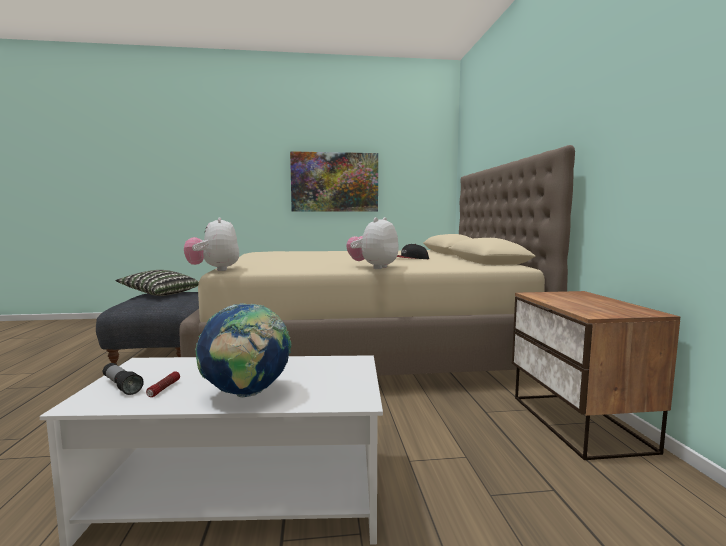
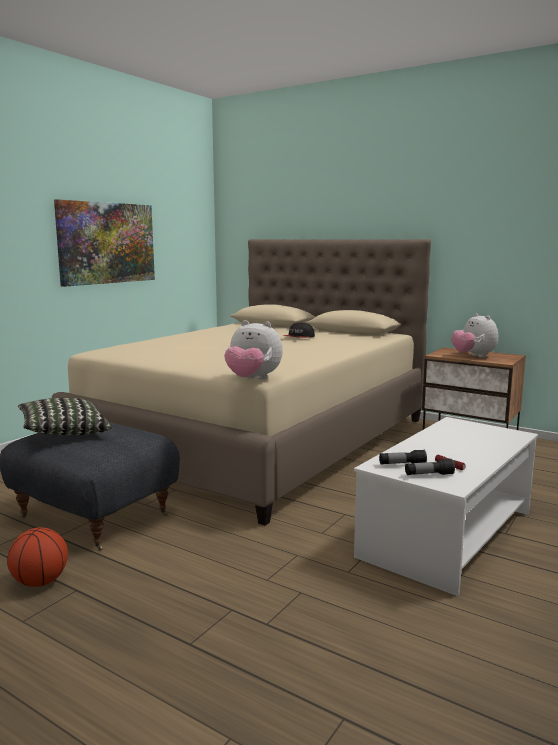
camera: 50 degrees left, 5 degrees up
(60, 375) = (40, 582): none -> basketball
(153, 370) = (402, 464): none -> flashlight
(246, 394) = (484, 451): globe -> none
(373, 267) = (338, 352): plush toy -> plush toy (473, 356)

